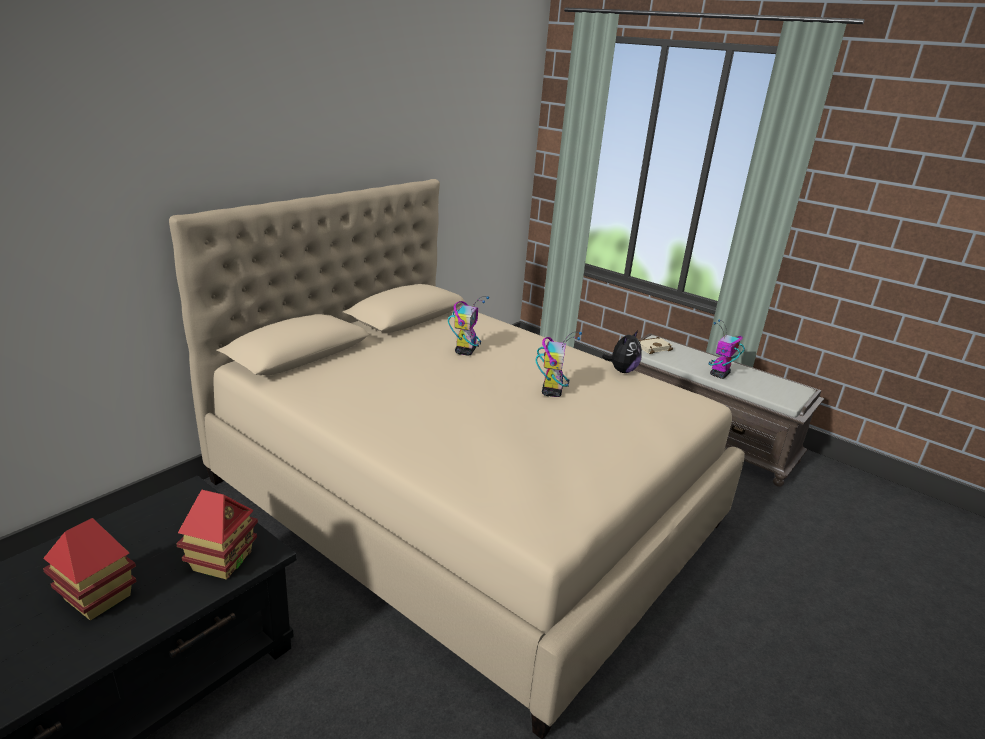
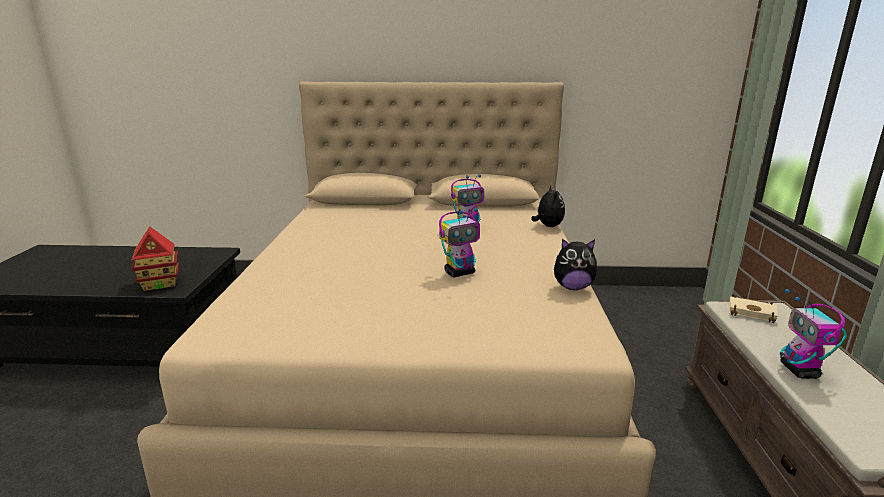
camera: 55 degrees right, 5 degrees down
(97, 597) = (109, 272): toy house -> none
(506, 326) = (548, 226): none -> plush toy
(719, 375) = (800, 371): toy robot -> toy robot turned 90 degrees counterclockwise

